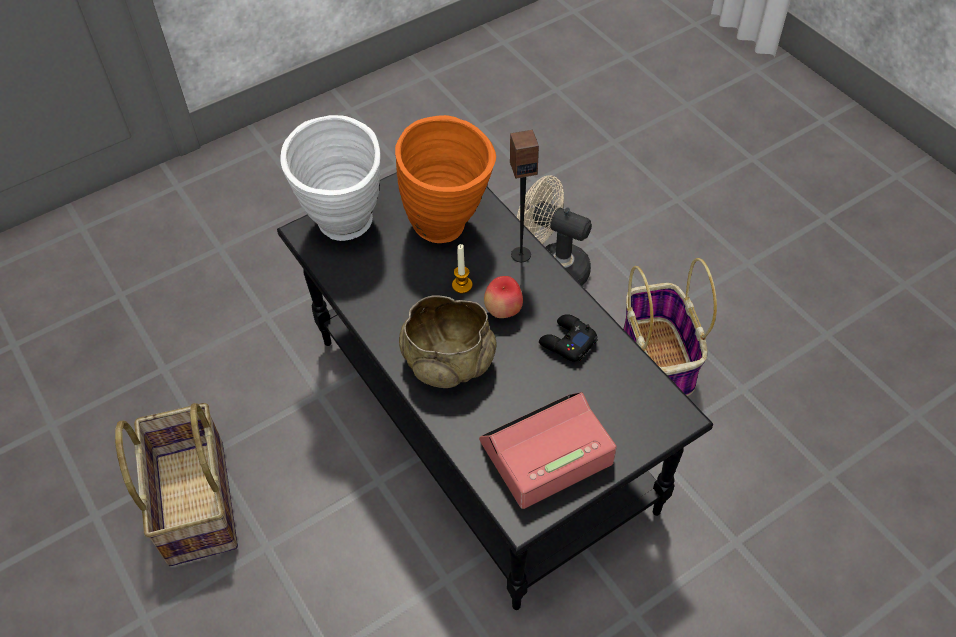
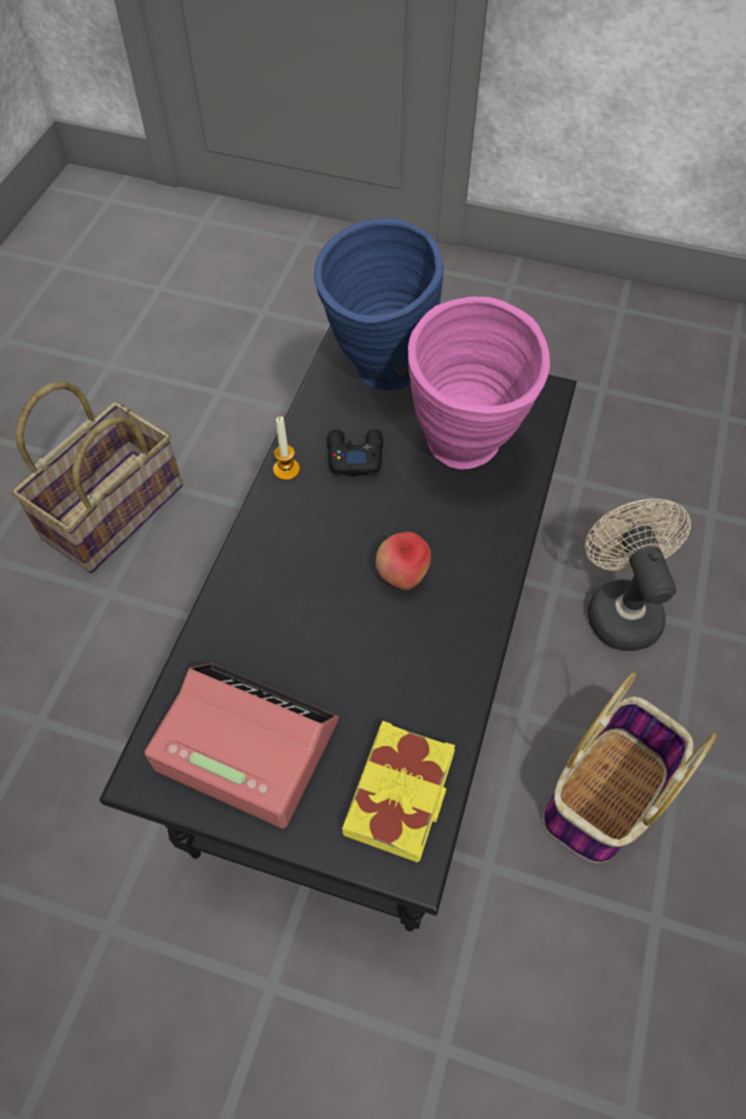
camera: 50 degrees right, 5 degrees up
(346, 231) = (377, 375): white vase -> blue vase
(448, 361) = (292, 570): beige bowl -> none
(450, 229) = (465, 455): orange vase -> pink vase
(462, 285) = (402, 515): candle -> candle (286, 470)
(521, 254) = (496, 540): speaker -> none
(567, 342) = (416, 667): black game controller -> black game controller (354, 455)
(637, 397) = (401, 794): none -> yellow book

